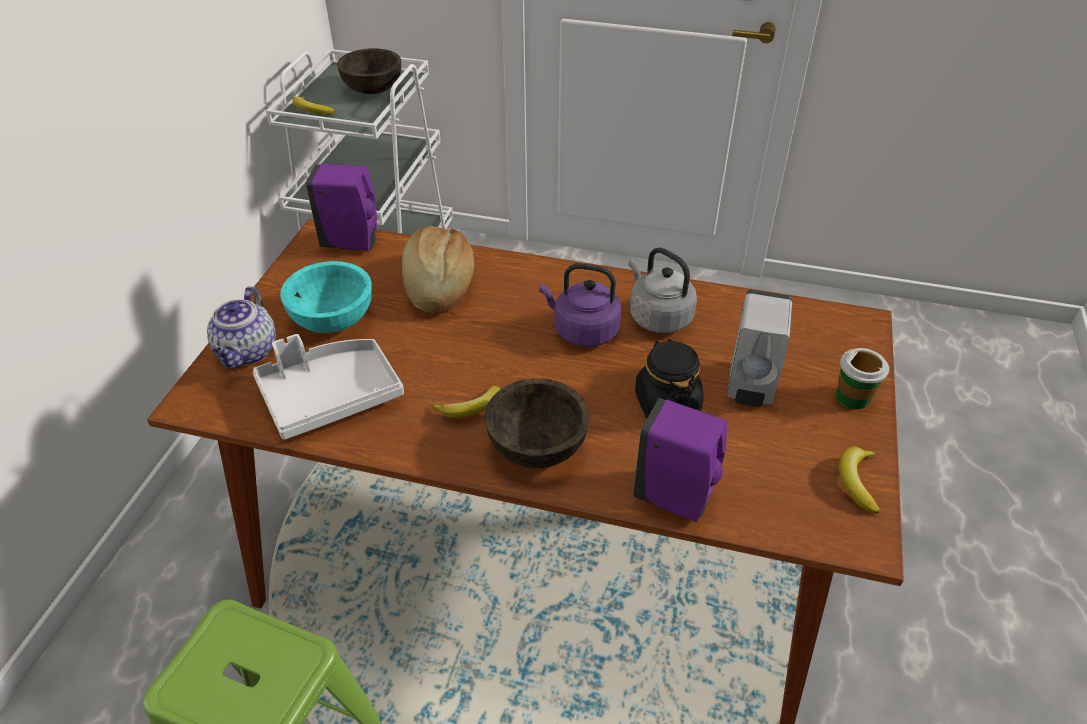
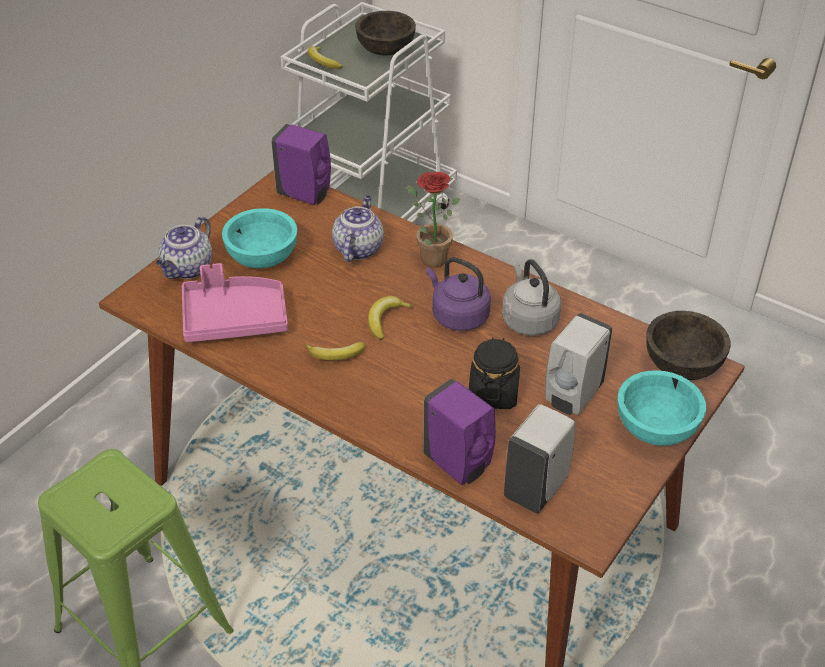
camera: 20 degrees right, 0 degrees up
(330, 396) = (234, 318): white tray -> pink tray
(437, 285) = (358, 248): bread -> teapot
(519, 277) = (429, 257): none -> potted plant
(537, 446) = (373, 397): brown bowl -> brown bowl (682, 364)
(775, 499) = (537, 487): none -> white soap dispenser
(853, 397) = (656, 428): cup -> turquoise bowl
(857, 481) = (613, 493): banana -> banana (385, 320)

